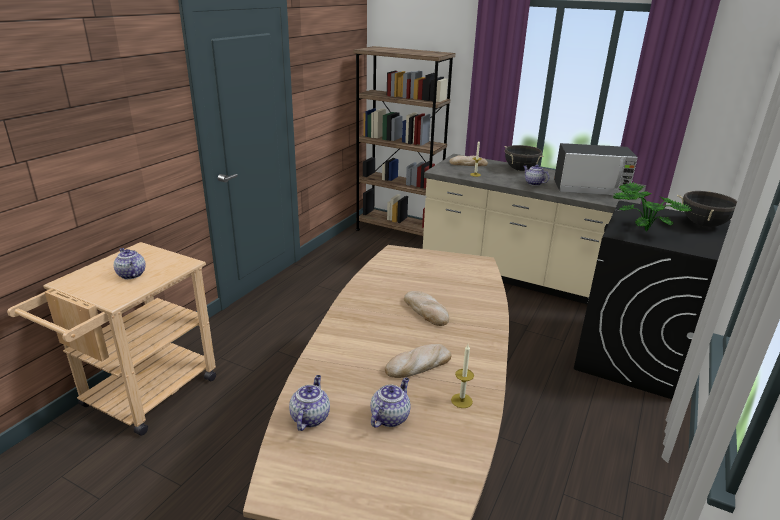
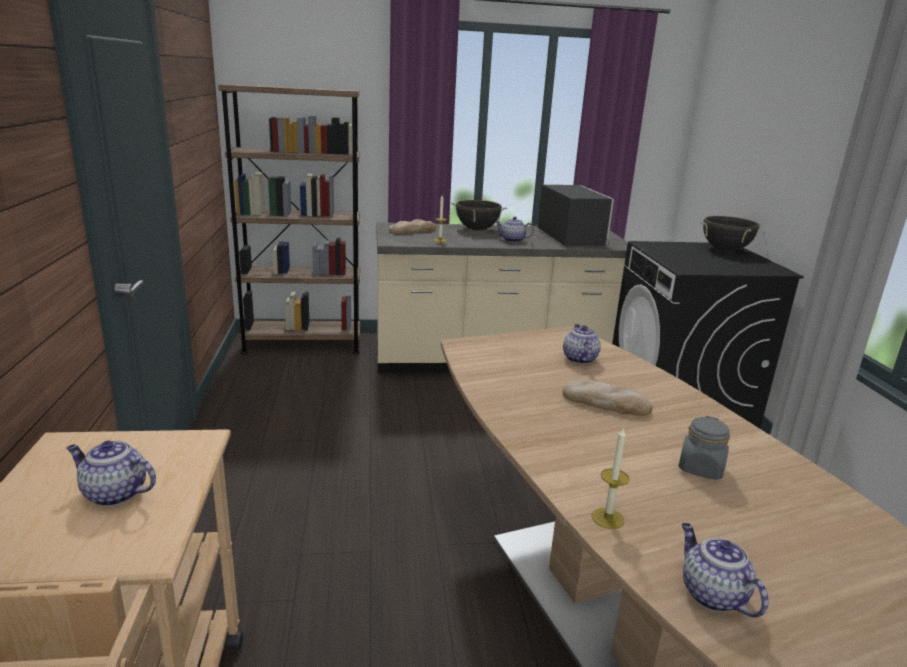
camera: 35 degrees left, 5 degrees down
(390, 417) = (780, 544): teapot -> teapot (579, 359)
(418, 365) = (701, 468): bread -> grey jar
(461, 400) = (802, 490): candle -> candle (607, 518)
(590, 189) = (570, 238): microwave -> microwave turned 75 degrees counterclockwise
(642, 229) = (694, 262): potted plant -> none

